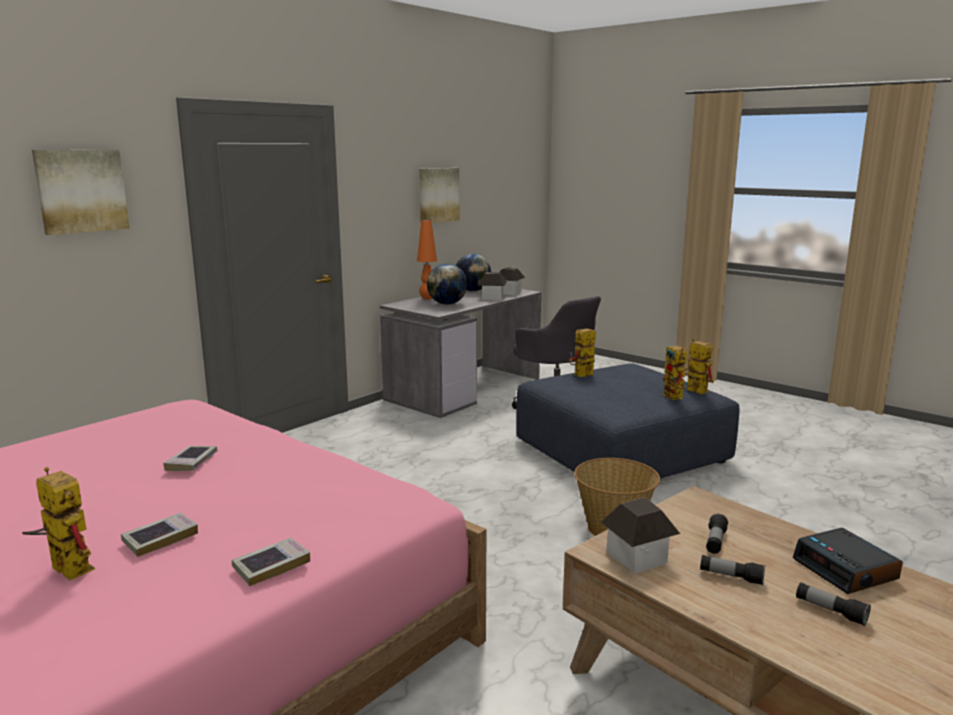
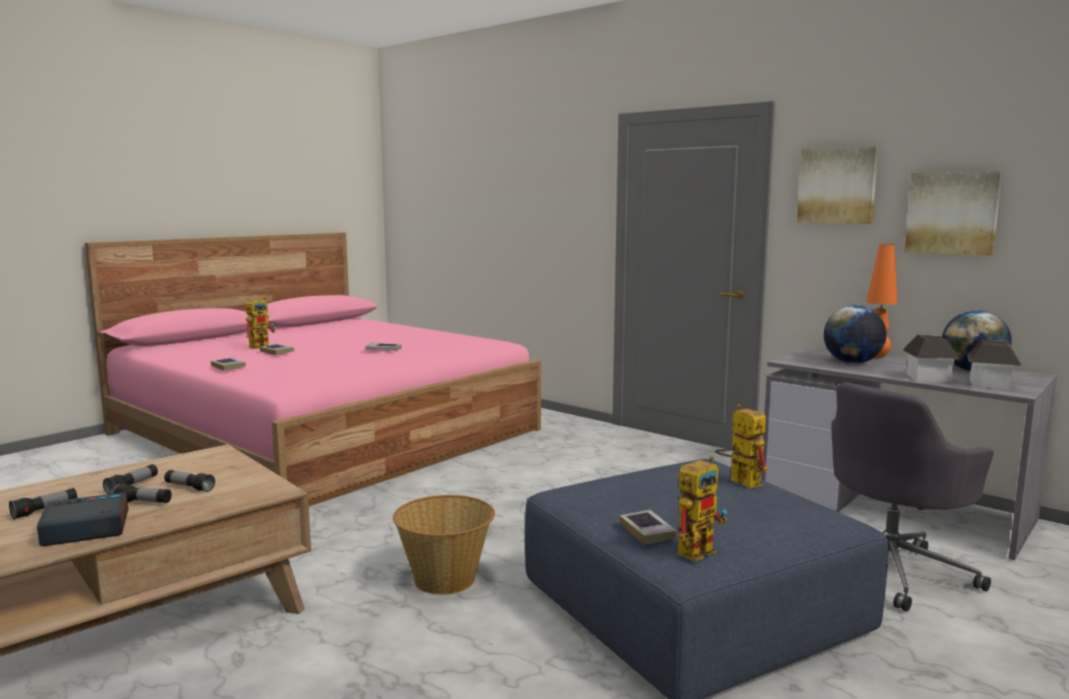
camera: 90 degrees right, 5 degrees down
(81, 191) = (551, 188): picture -> picture (837, 185)
(637, 557) = (196, 461): toy house -> none
(676, 398) = (647, 531): toy robot -> book
(768, 557) = (143, 503): none -> flashlight

